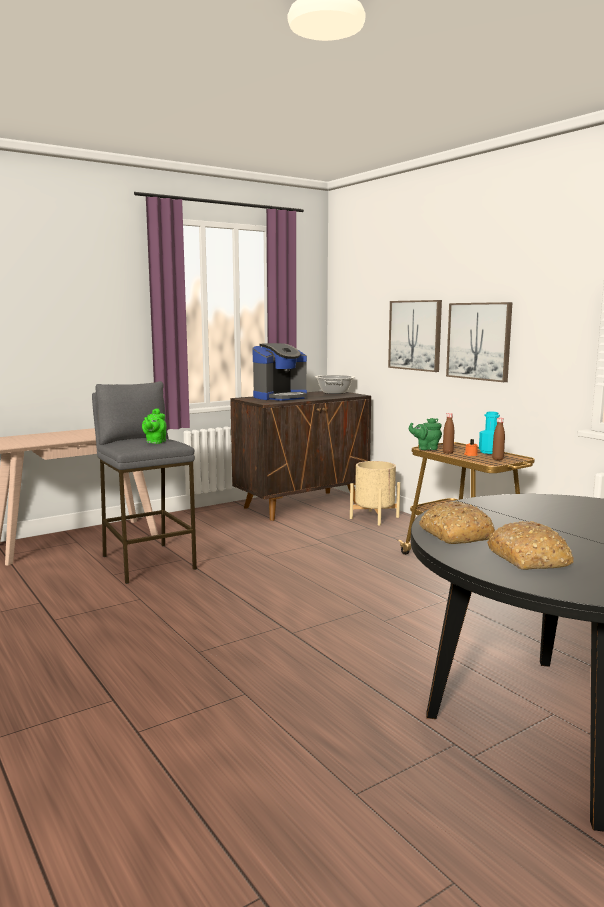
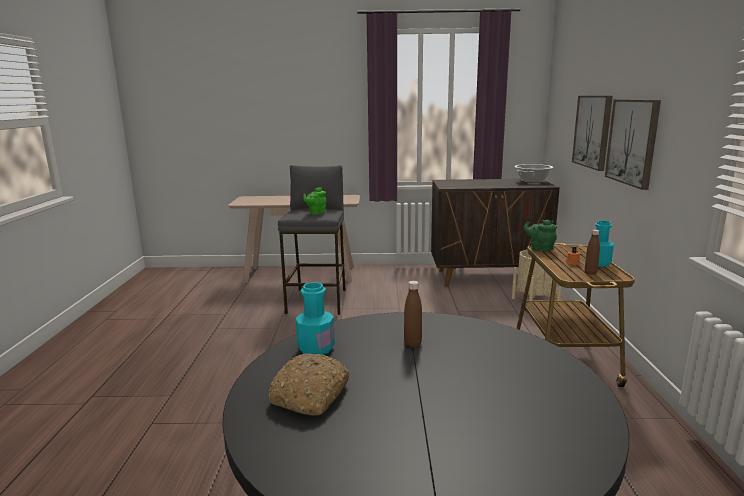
camera: 35 degrees right, 5 degrees up
(280, 397) = (472, 182): coffee machine -> none
(448, 453) = (554, 257): brown bottle -> brown bottle (412, 344)
(454, 535) = (316, 348): bread -> turquoise bottle

